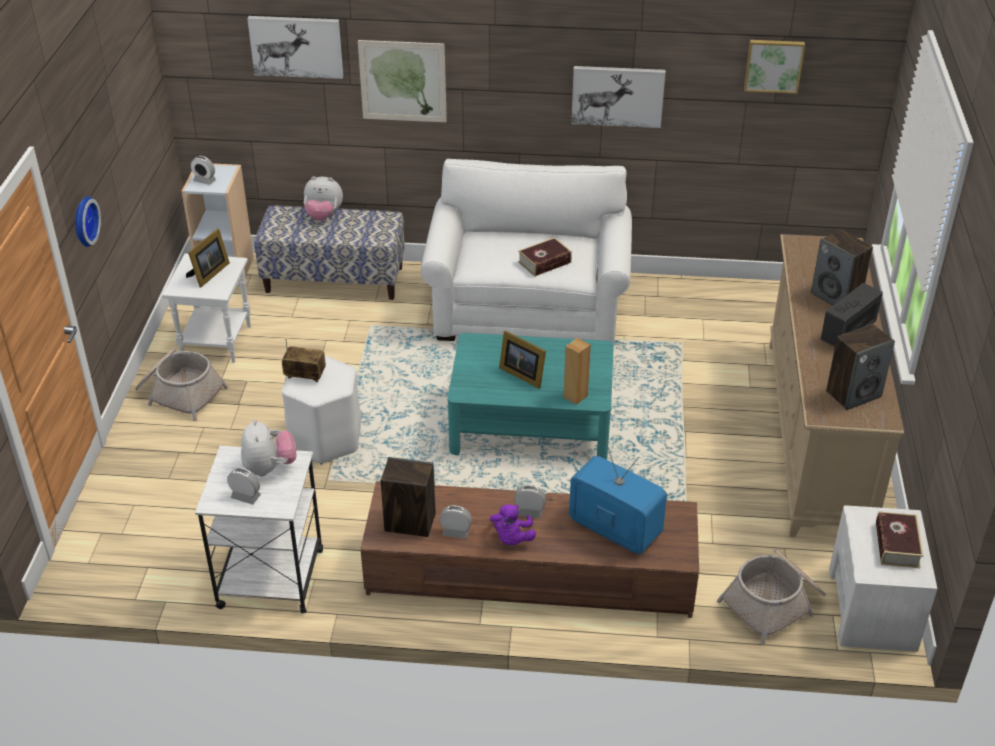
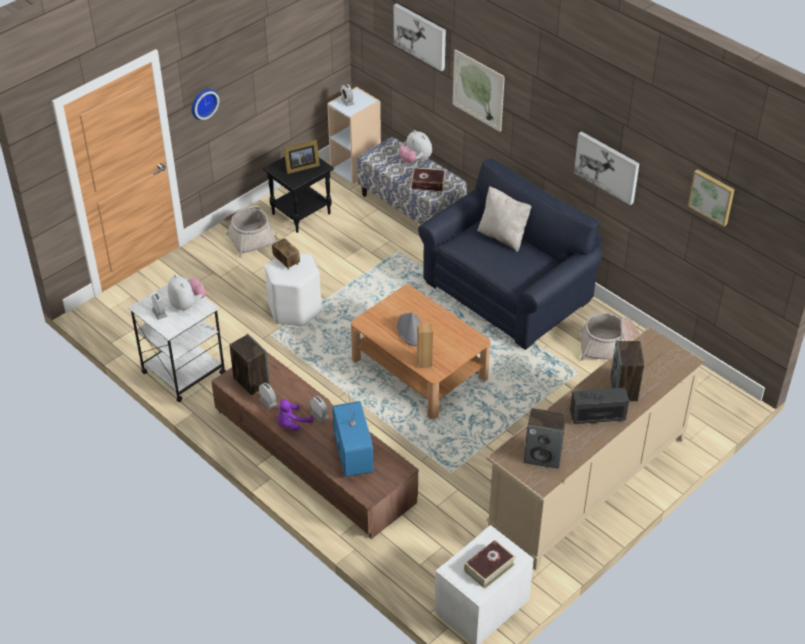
camera: 40 degrees right, 5 degrees up
(215, 341) = (301, 213): white side table -> black side table
(269, 468) = (187, 304): plush toy -> plush toy turned 60 degrees counterclockwise
(510, 239) = (503, 236): none -> beige pillow
(522, 374) = (411, 330): picture frame -> grey hat
(529, 309) = (507, 293): white sofa -> blue sofa
(531, 423) = (419, 368): turquoise coffee table -> brown coffee table
(544, 262) = (503, 264): book -> book (428, 183)
(774, 603) = (428, 563): basket -> basket (610, 348)

